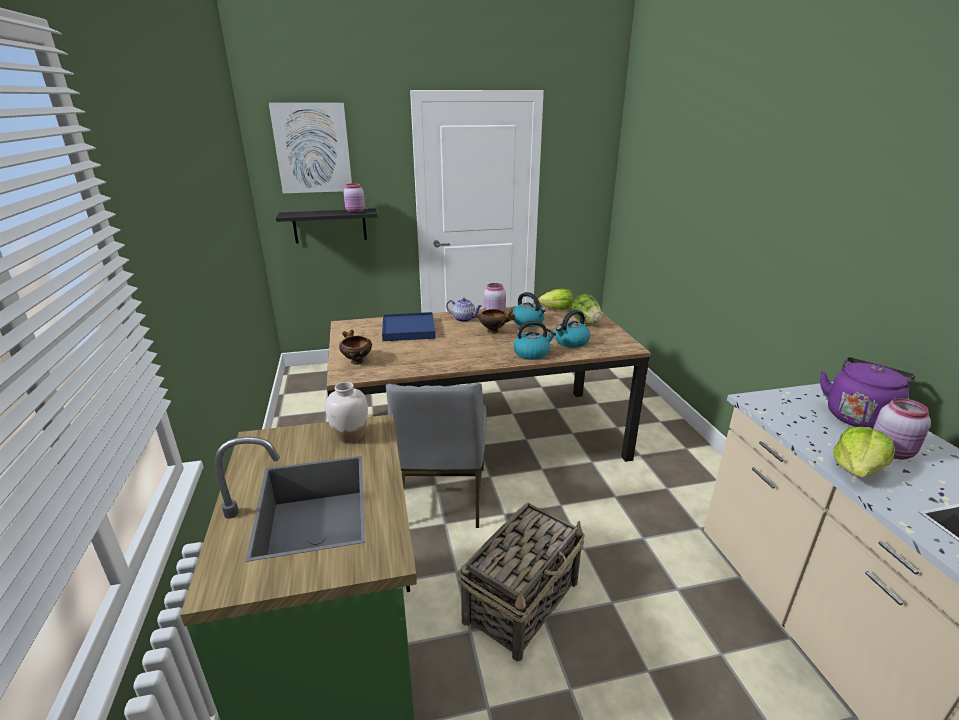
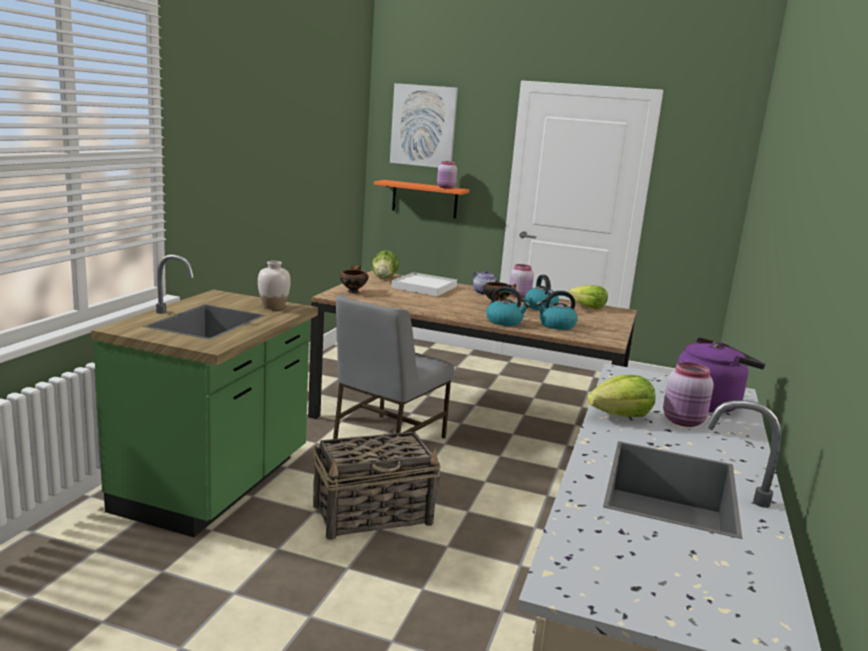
camera: 30 degrees right, 10 degrees down
(330, 226) = (424, 199): black shelf -> orange shelf
(408, 329) = (424, 287): blue tray -> white tray
(585, 322) = (599, 320): lettuce -> lettuce (384, 278)

